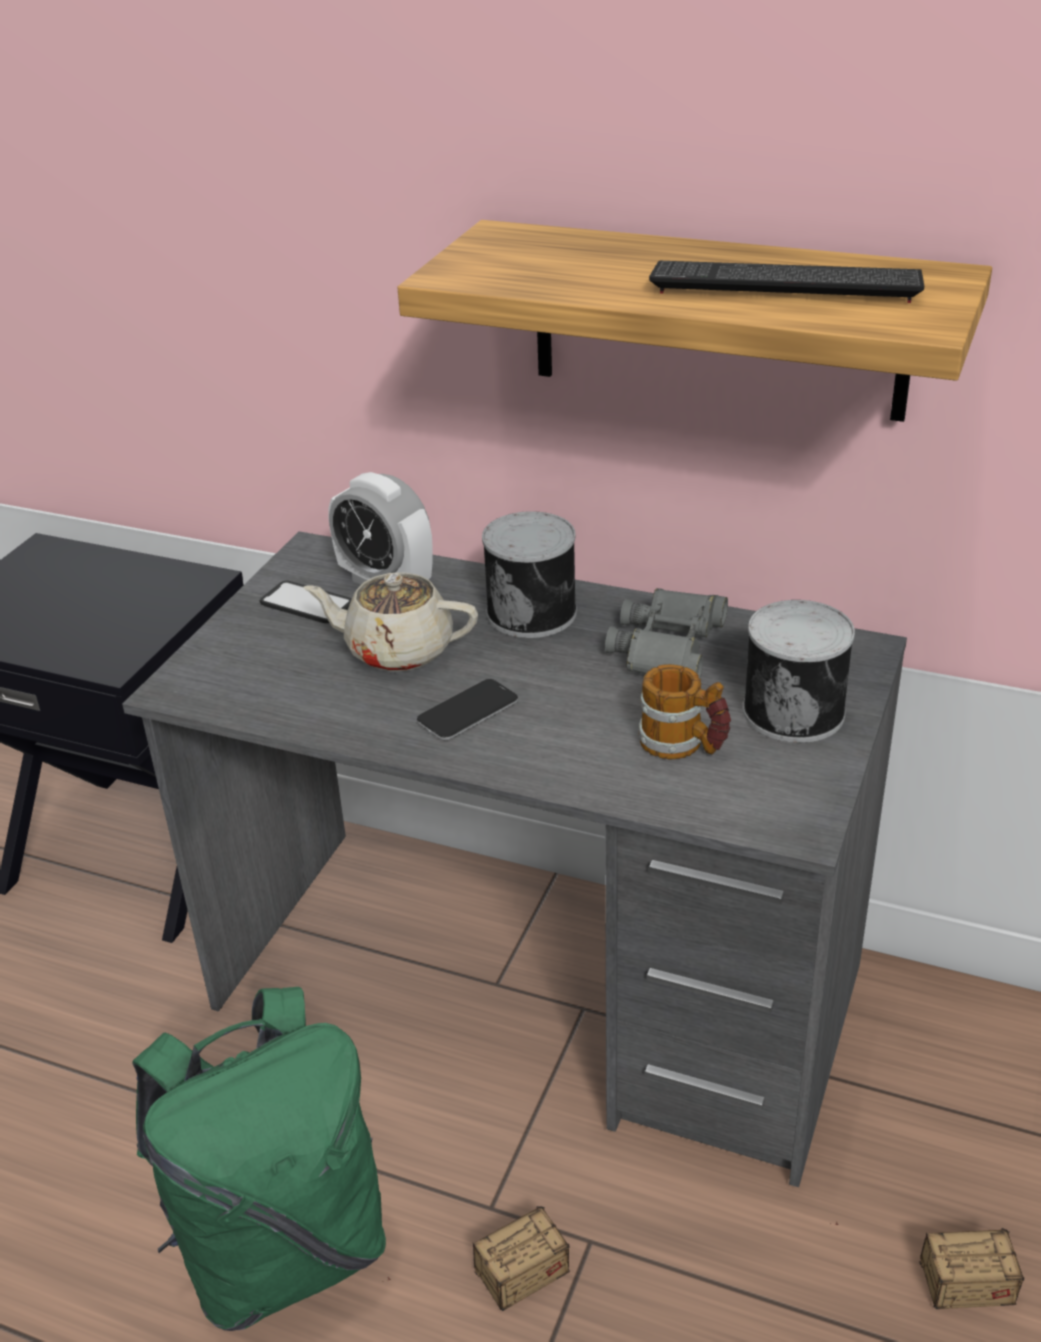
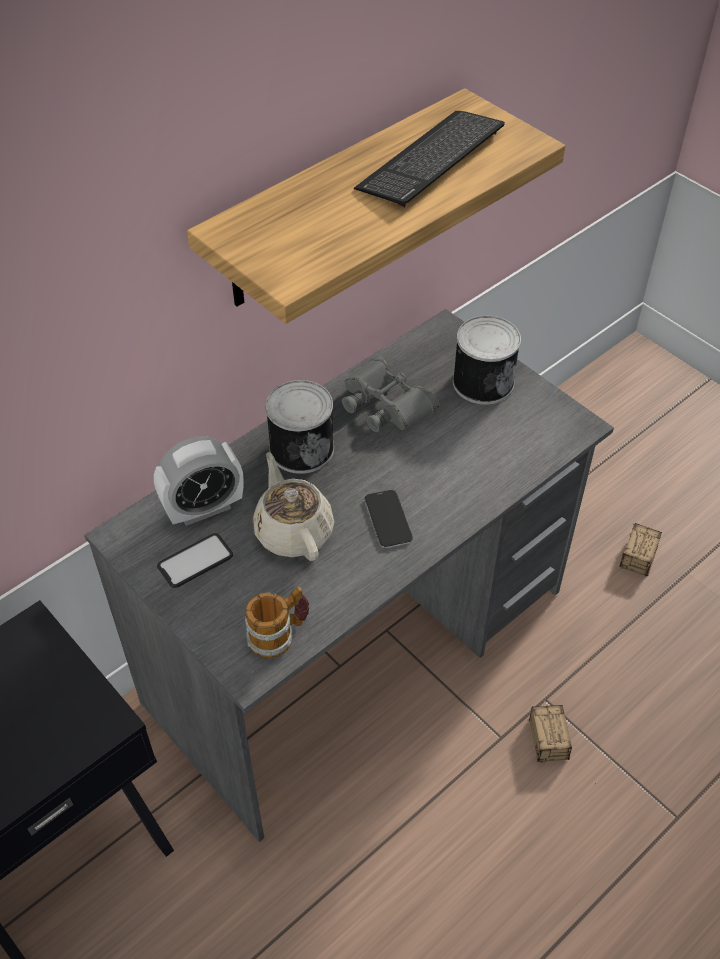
camera: 65 degrees left, 15 degrees up
(282, 1248) = (475, 859): green backpack -> none
(397, 650) = (293, 530): beige teapot -> beige teapot turned 120 degrees clockwise
(683, 745) = (484, 439): mug -> mug (279, 634)

